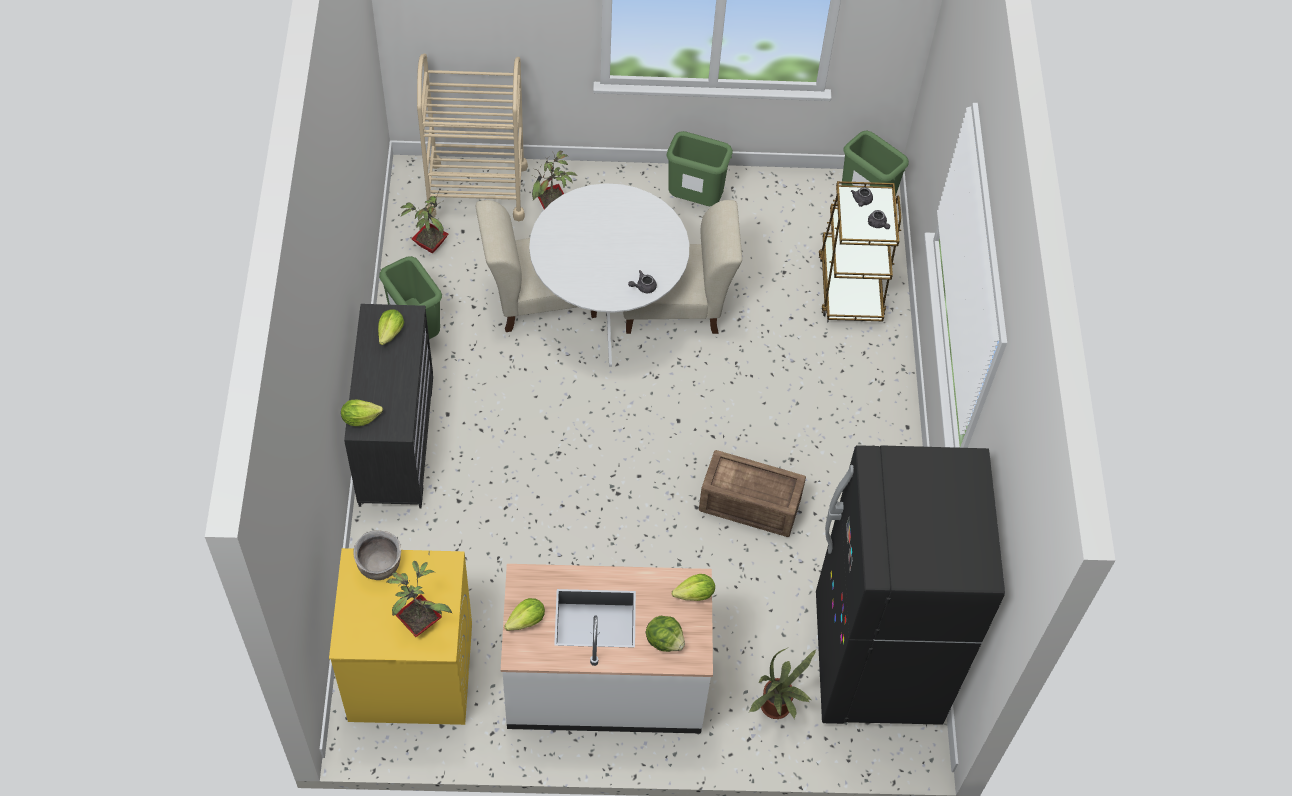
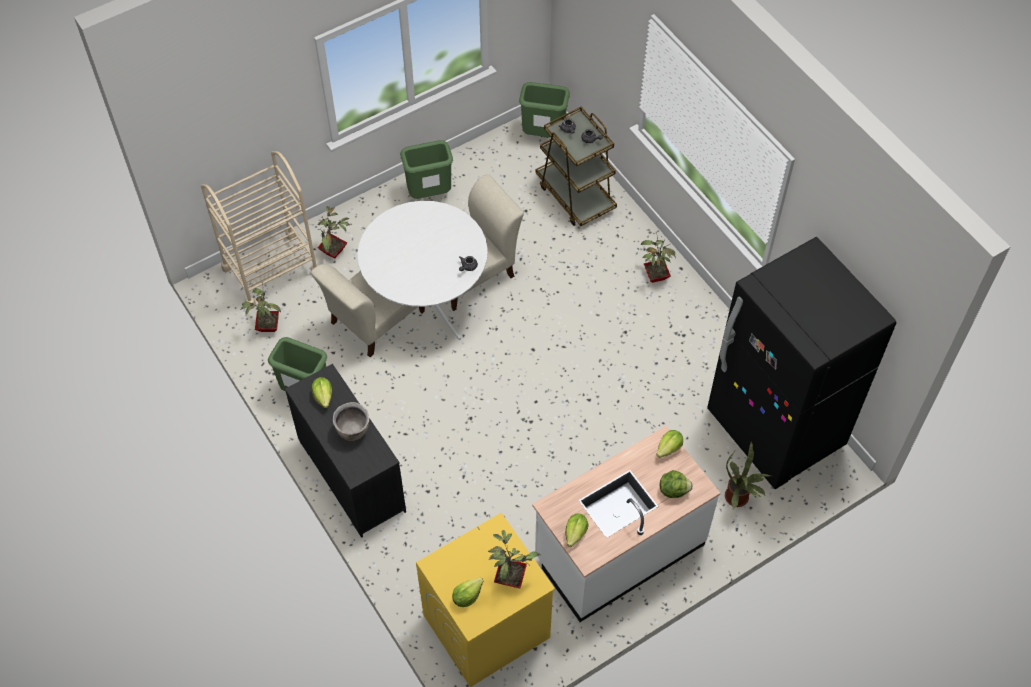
camera: 30 degrees left, 0 degrees up
(360, 418) = (350, 467): lettuce -> lettuce (467, 596)
(380, 567) = (453, 558): brown cooking pot -> brown cooking pot (353, 430)
(750, 506) = (623, 378): crate -> none
(870, 419) = (654, 276): none -> potted plant

